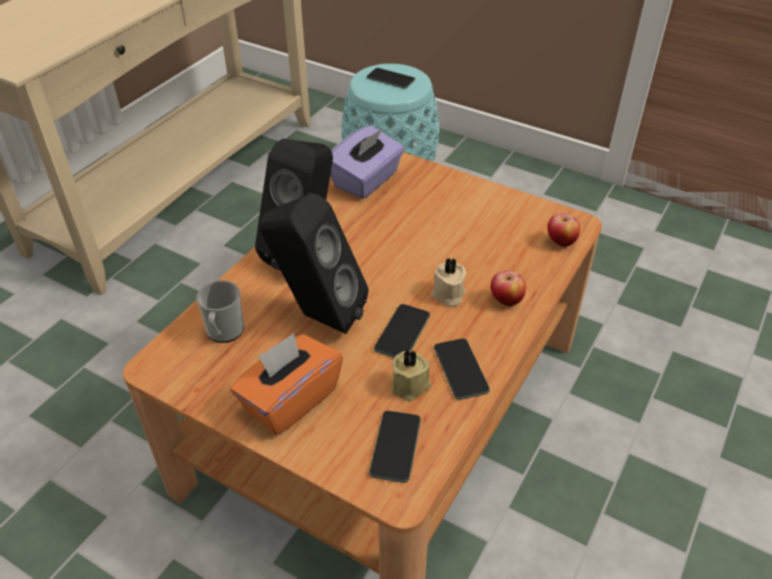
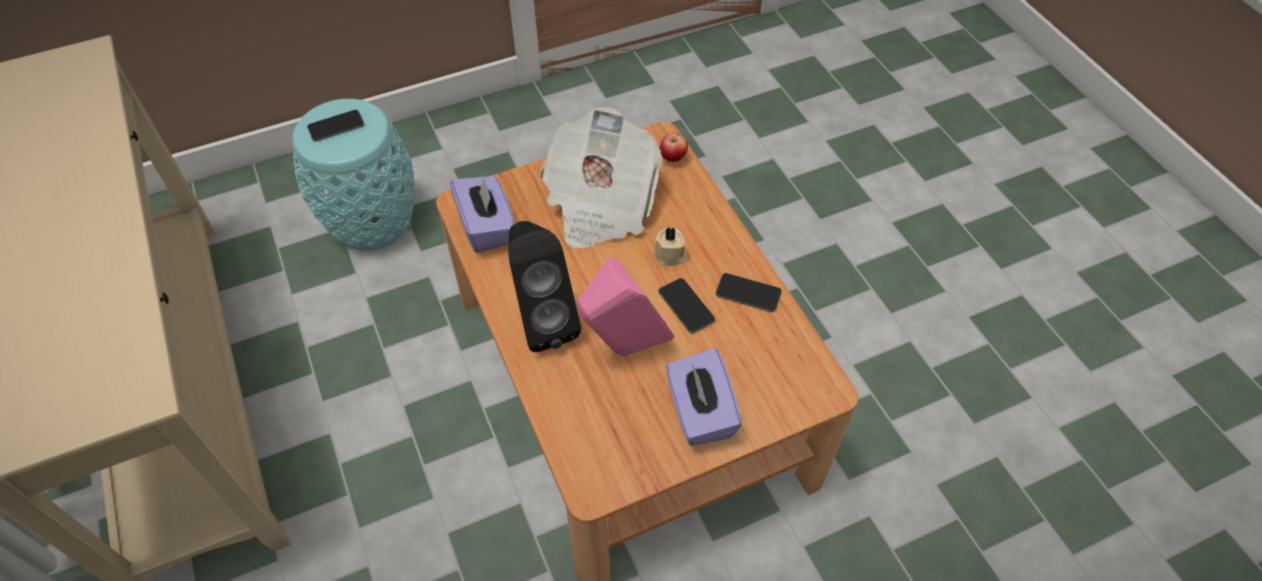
camera: 55 degrees left, 10 degrees up
(224, 332) = (592, 423): mug -> none
(290, 400) = (700, 412): orange tissue box -> purple tissue box
(317, 315) = (624, 349): black speaker -> pink speaker
(395, 446) = (789, 371): phone -> none
(411, 386) = (742, 331): beige candle -> none
(459, 225) = (600, 203): none -> newspaper
(505, 301) = (705, 228): apple -> none

